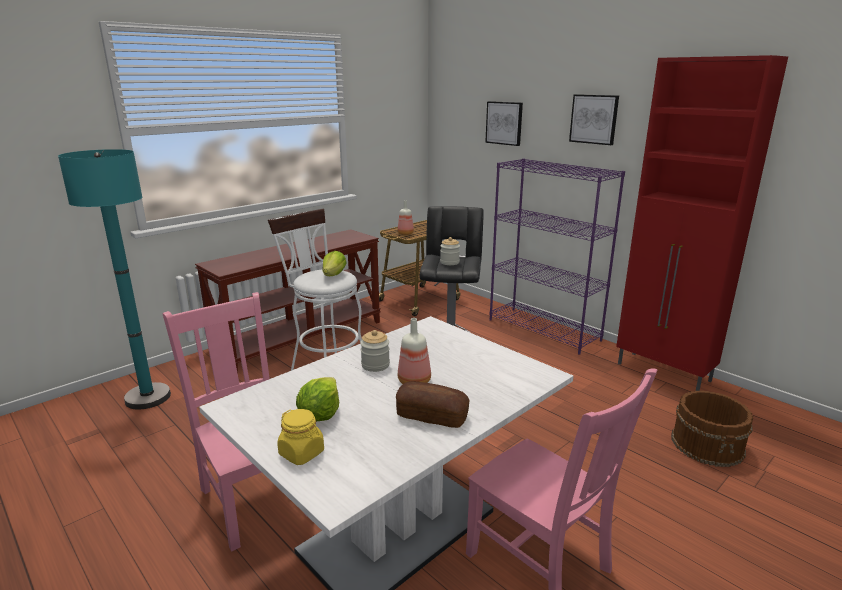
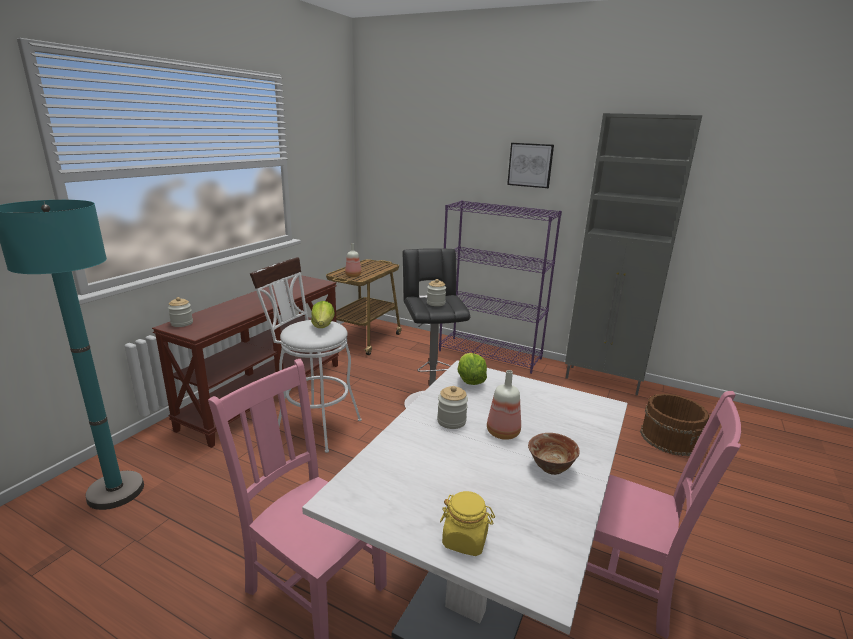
camera: 20 degrees left, 0 degrees up
(219, 262) = (182, 323): none -> jar
(320, 414) = (445, 488): lettuce -> lettuce (470, 381)
(432, 416) = (551, 467): bread -> bowl
(504, 123) = (440, 167): picture -> none
(664, 373) = (604, 380): red cabinet -> grey cabinet

